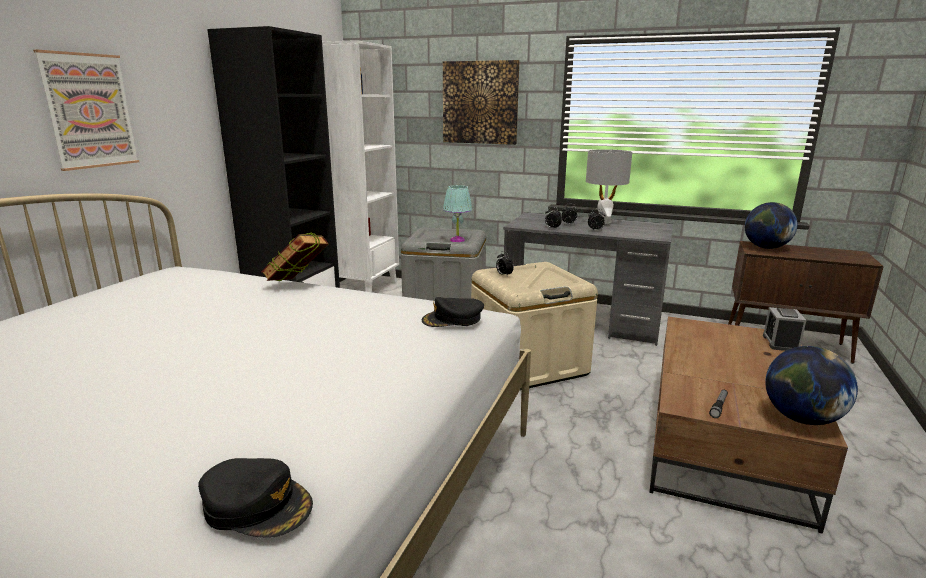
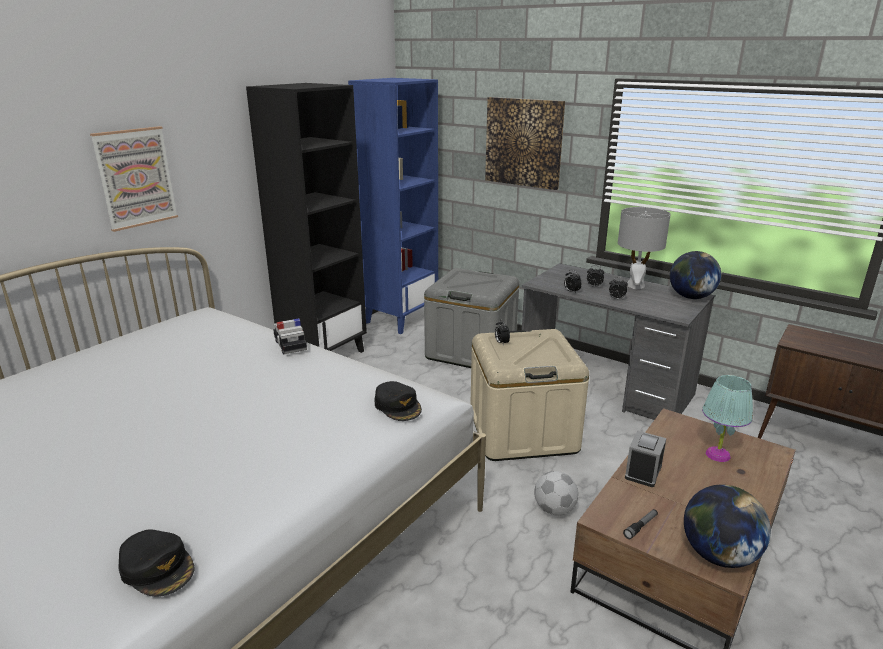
camera: 15 degrees right, 5 degrees up
(298, 284) = (290, 345): book -> toy car
(363, 287) = (400, 318): white bookcase -> blue bookcase
(453, 319) = (398, 406): black cap -> black cap turned 120 degrees counterclockwise
(457, 240) = (482, 289): turquoise table lamp -> turquoise table lamp (718, 455)
(594, 424) = (554, 510): none -> football
(766, 248) = (811, 338): globe -> globe (691, 297)
(780, 343) = (766, 460): alarm clock -> alarm clock (643, 472)

